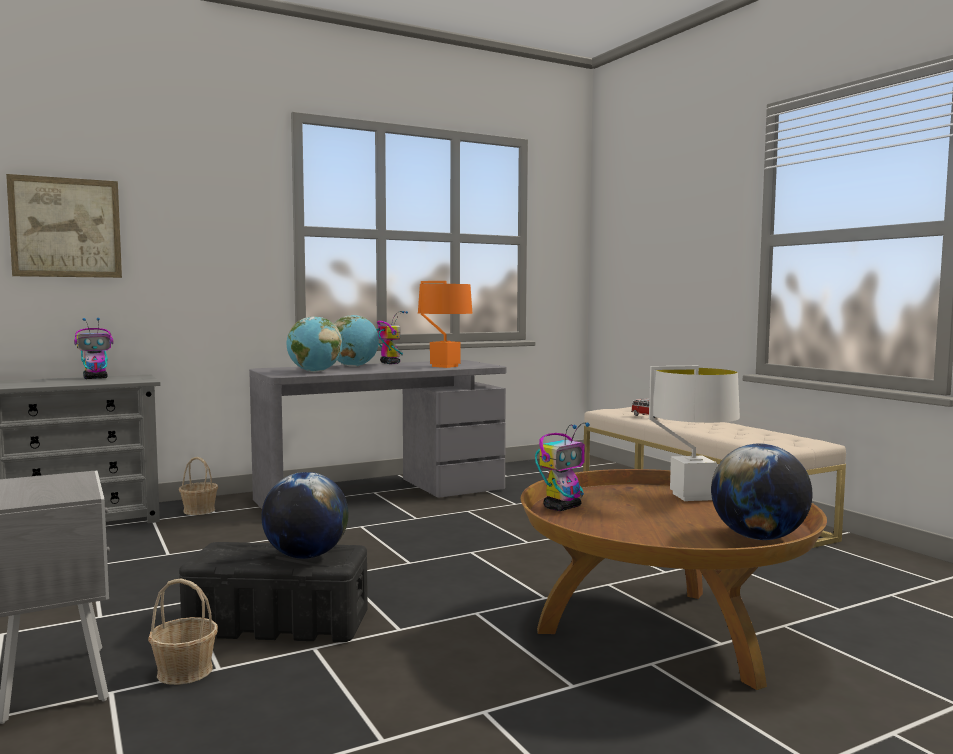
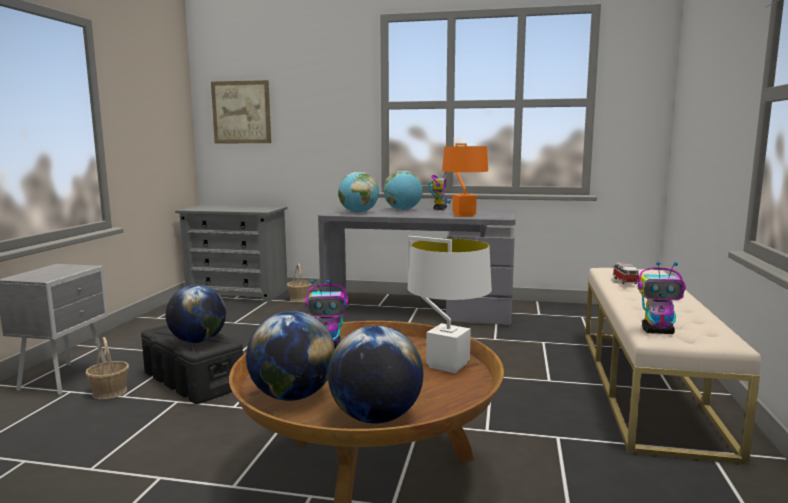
camera: 40 degrees right, 5 degrees up
(96, 378) = (250, 207): toy robot -> toy robot (658, 331)
(660, 544) = (292, 396): none -> globe

